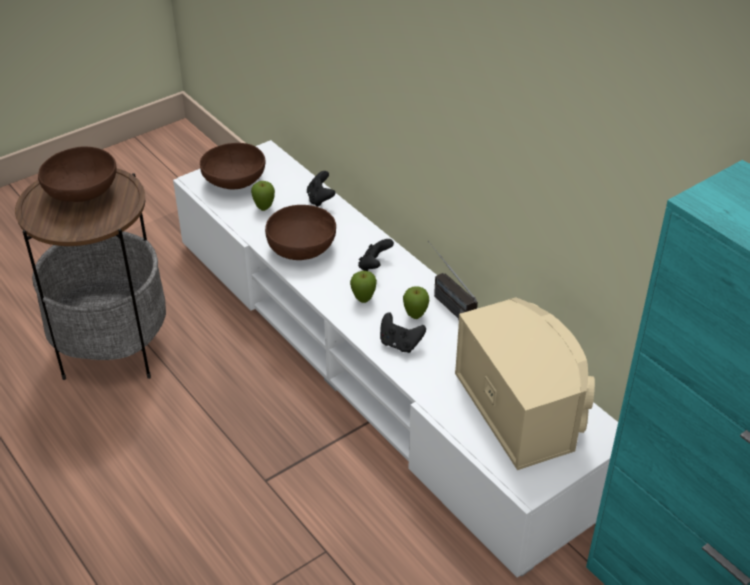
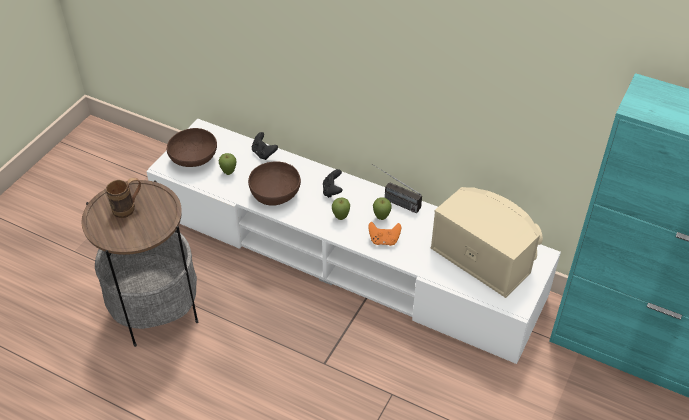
camera: 25 degrees left, 5 degrees up
(83, 194) = (129, 208): brown bowl -> brown mug
(400, 344) = (384, 240): black game controller -> orange game controller

